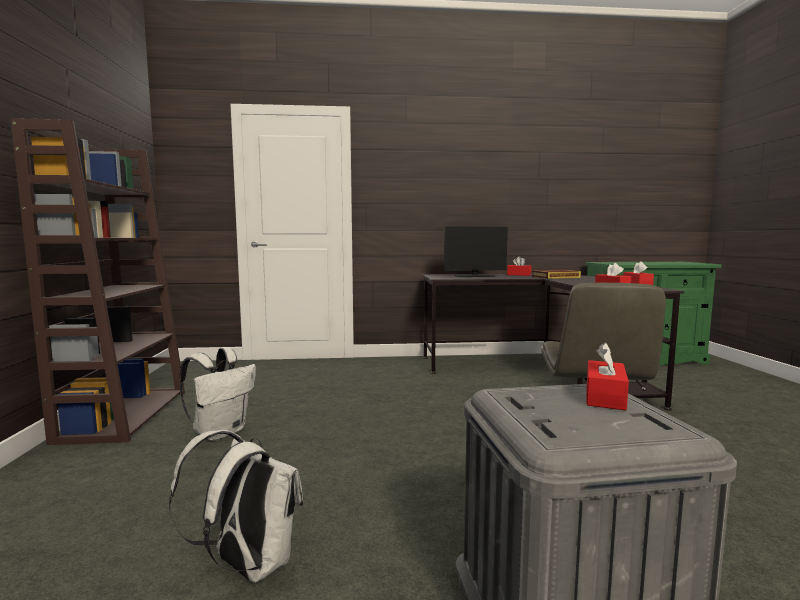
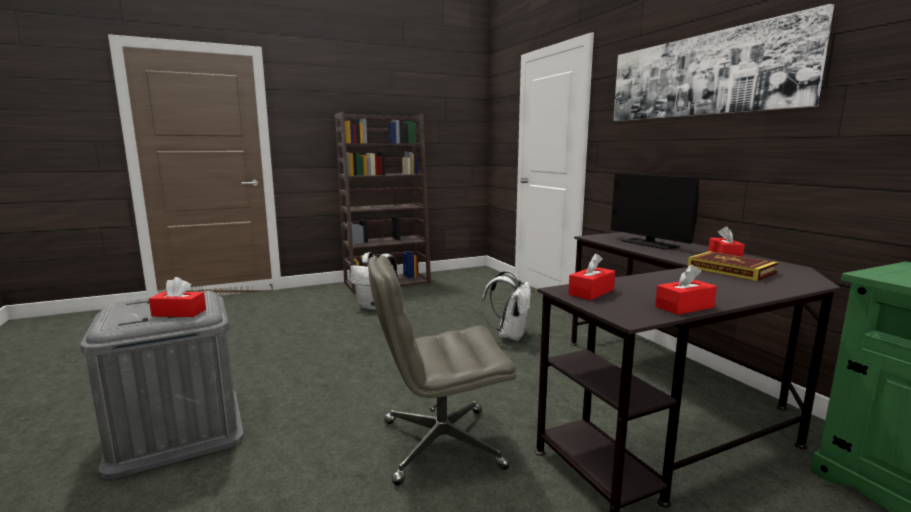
camera: 70 degrees right, 5 degrees up
(247, 565) = (238, 345): white backpack -> white backpack (509, 335)
(465, 161) = (701, 76): none -> picture

